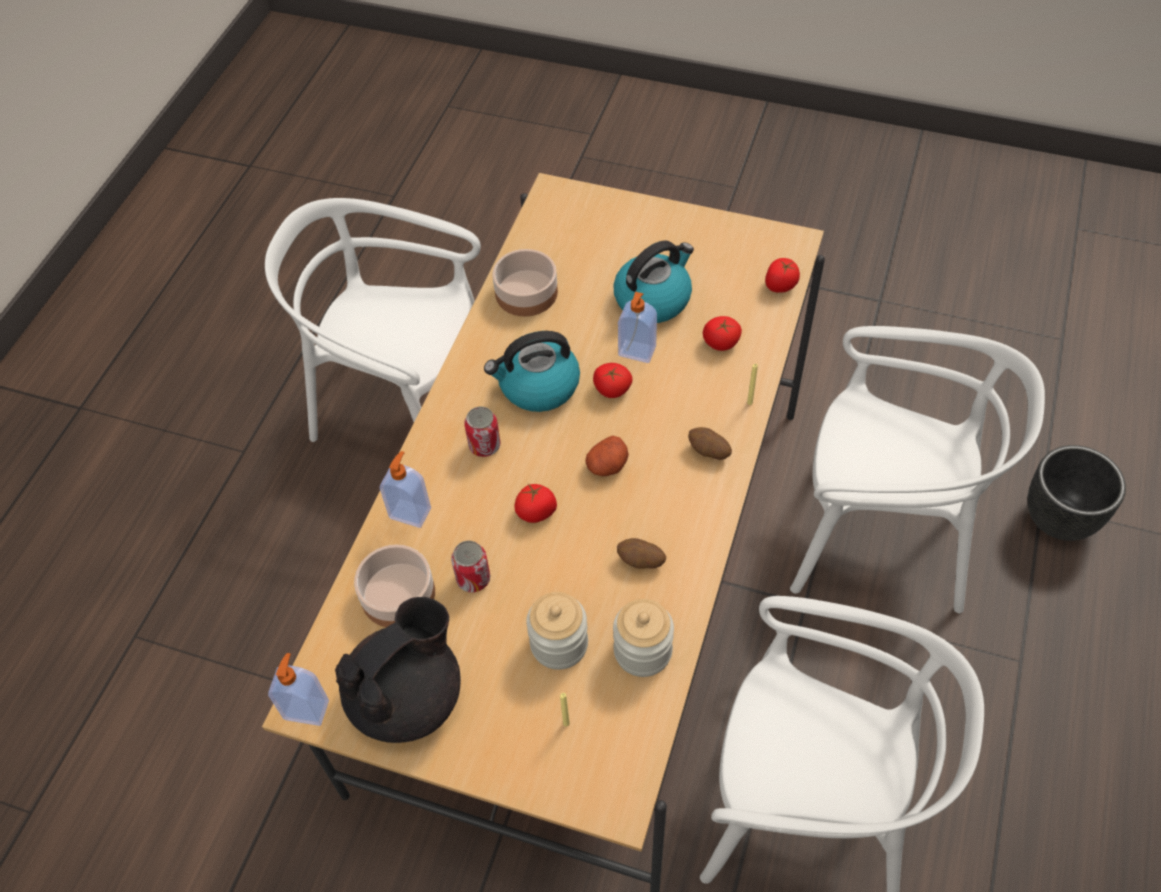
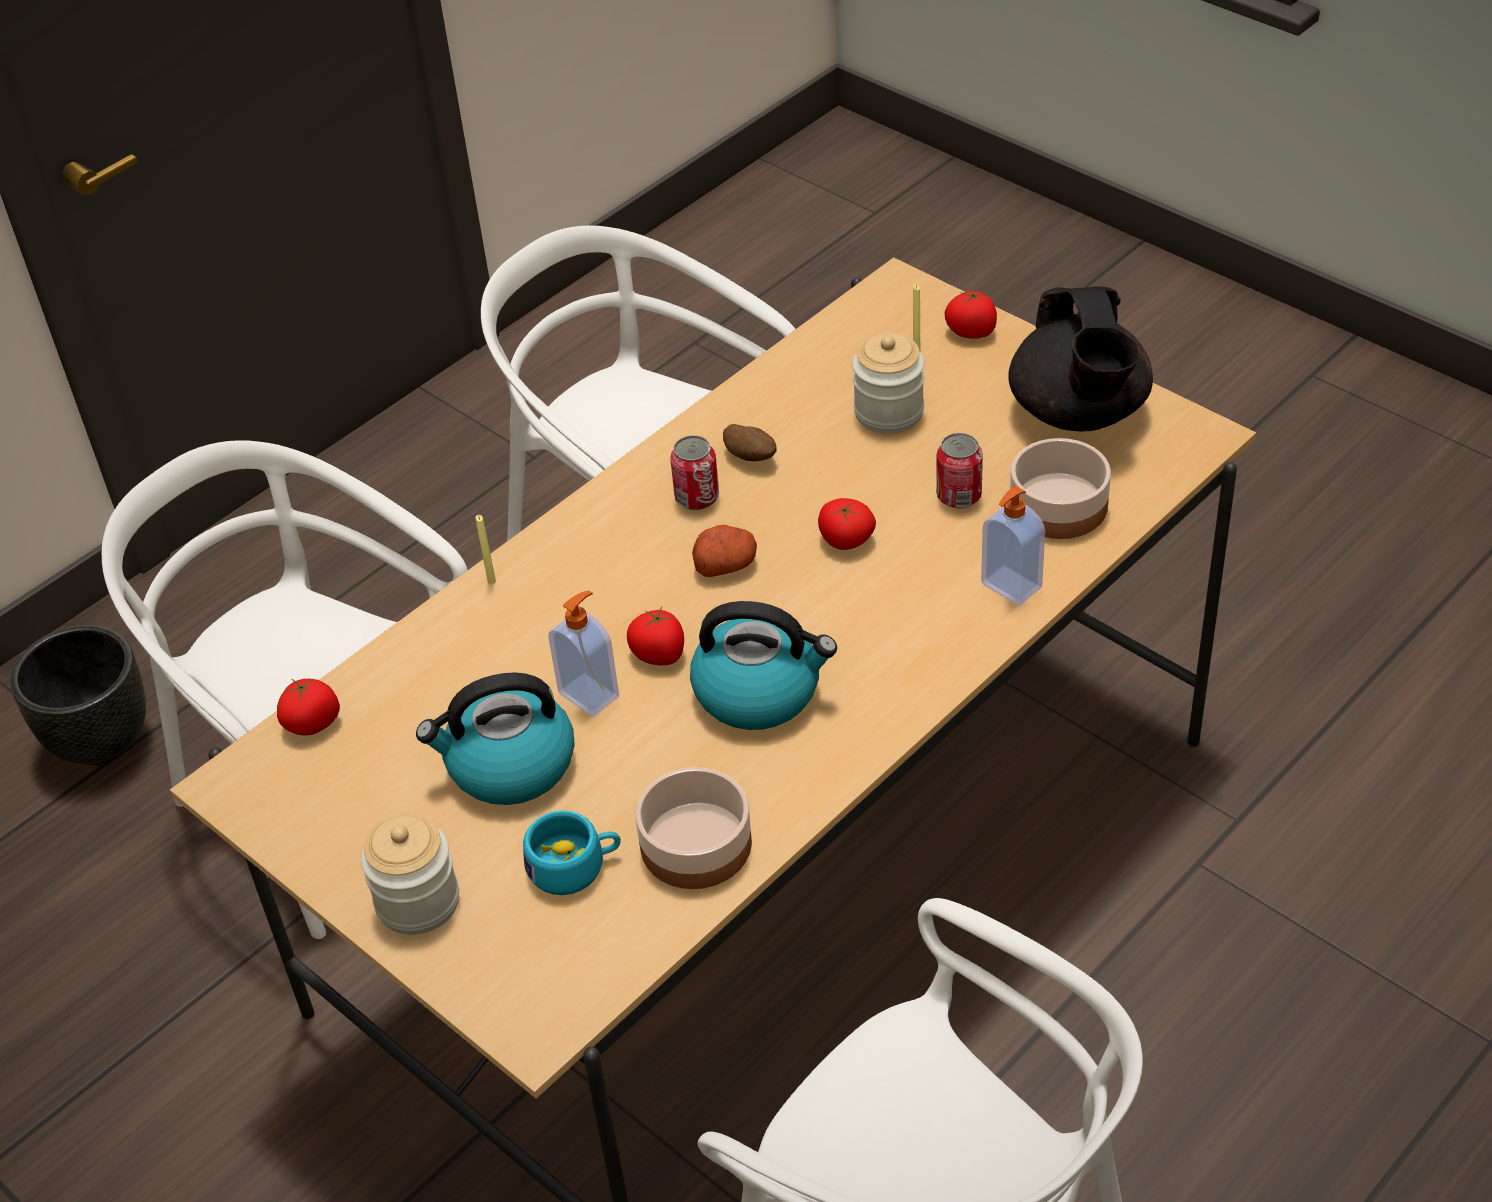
camera: 155 degrees left, 10 degrees down
(307, 708) = (1199, 432): soap dispenser -> none
(408, 696) = (1079, 413): black teapot -> black teapot turned 75 degrees counterclockwise
(484, 445) = (875, 637): can -> can (697, 498)
(582, 263) = (575, 866): none -> turquoise cup
(642, 651) = (801, 383): jar -> jar (418, 901)
(708, 452) = (589, 542): potato -> none
(720, 343) = (465, 668): tomato -> tomato (971, 331)

